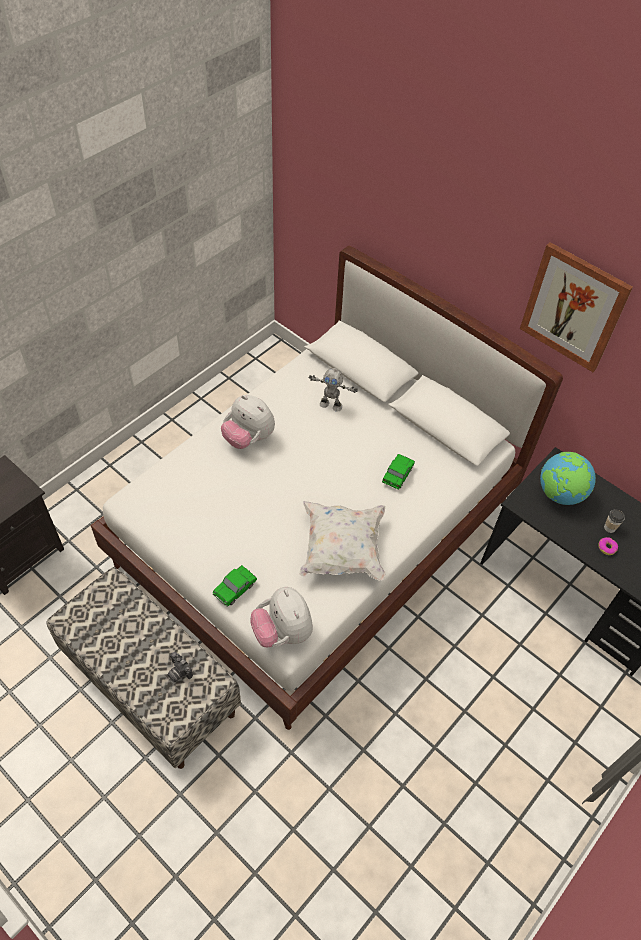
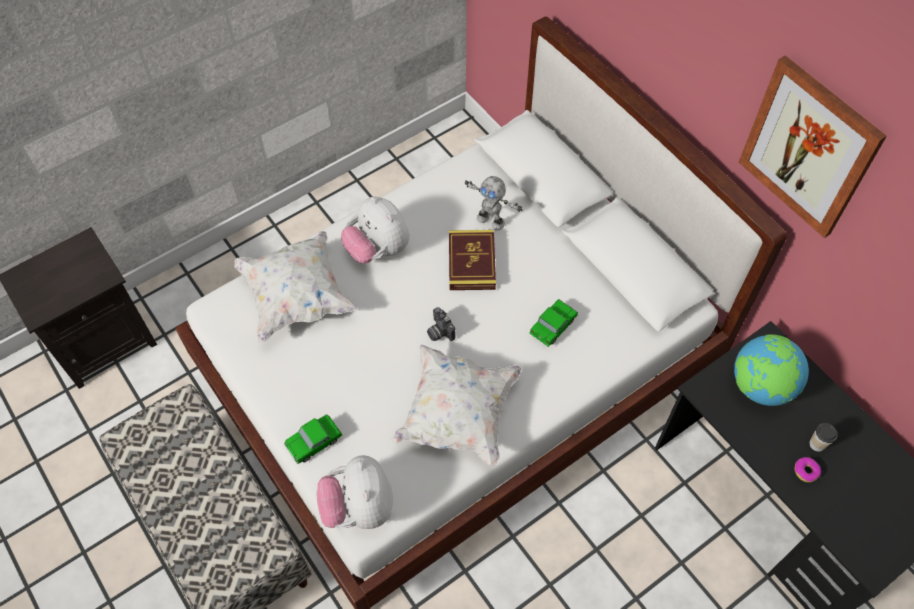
camera: 15 degrees right, 5 degrees up
(178, 672) = (233, 529): camera -> camera (439, 332)
(193, 482) = (297, 297): none -> white pillow
(324, 437) = (471, 262): none -> book

